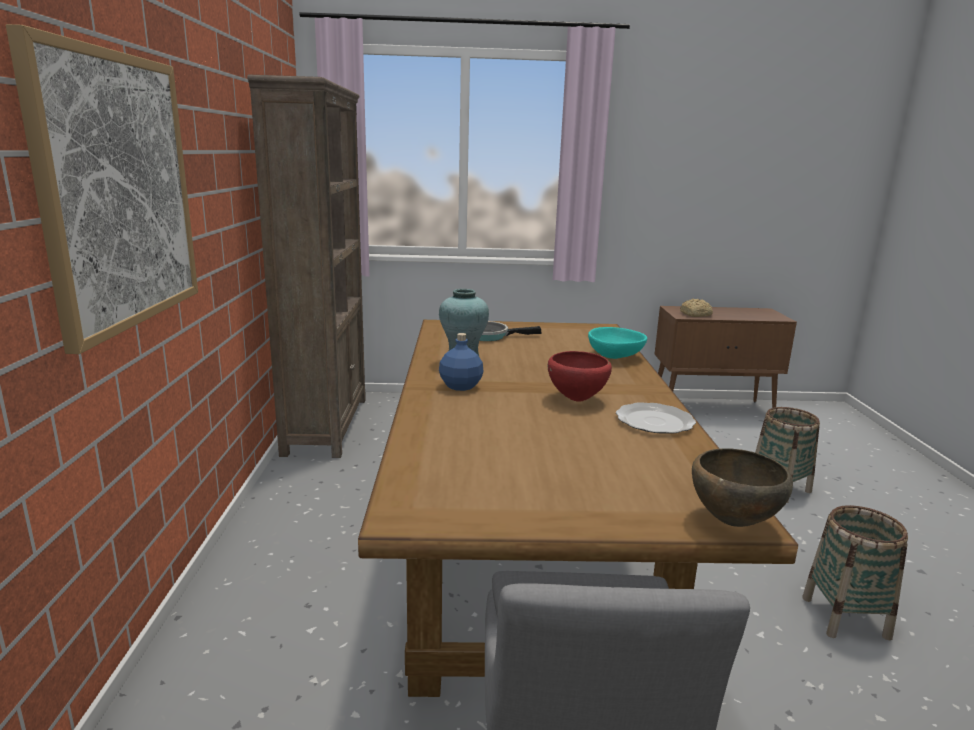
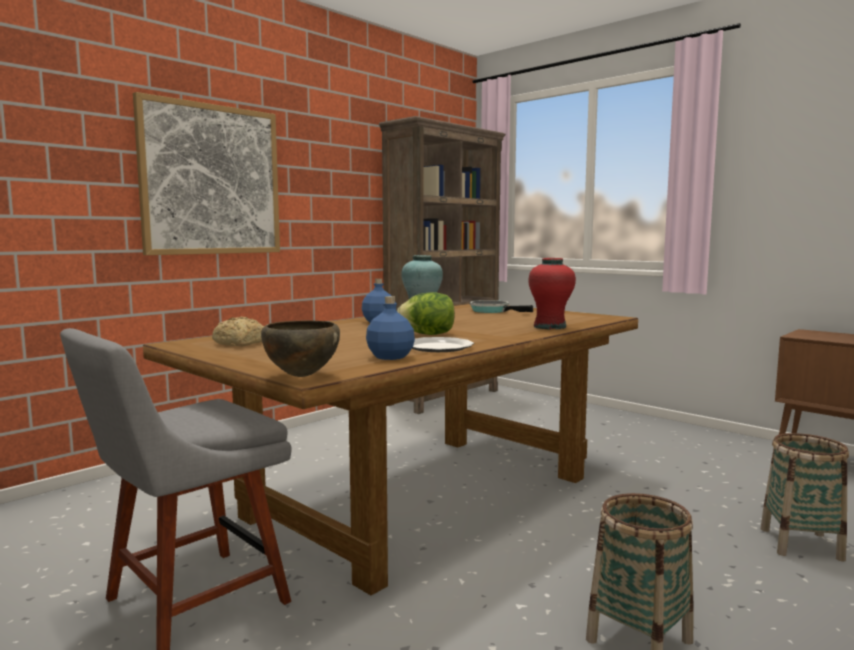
camera: 45 degrees right, 10 degrees down
(577, 399) = (428, 334): red bowl -> lettuce
(614, 356) = (550, 327): turquoise bowl -> red vase
(677, 453) = (390, 357): none -> blue bottle
(696, 314) = (822, 337): bread -> bread (241, 343)

